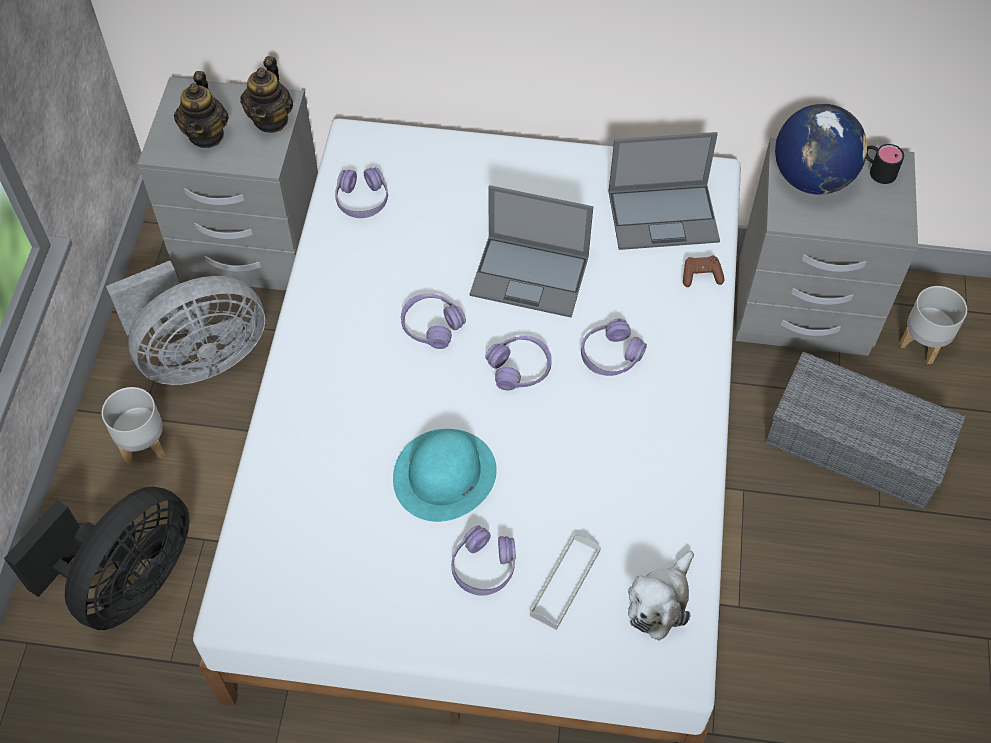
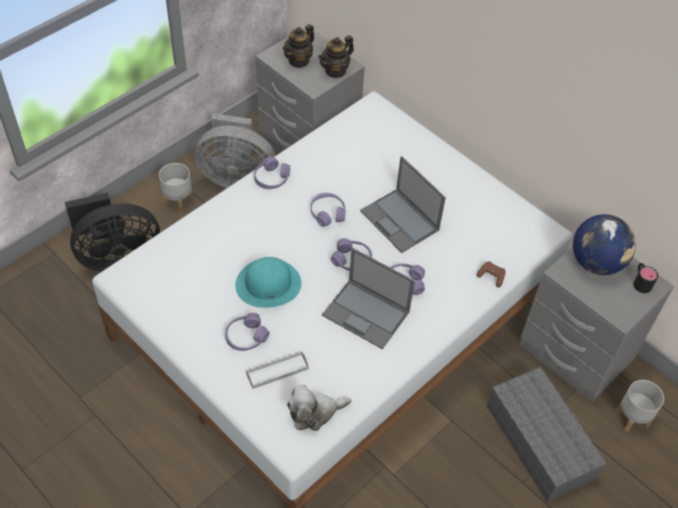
camera: 35 degrees right, 5 degrees down
(362, 200) = (350, 136): purple headphones -> purple headphones (271, 178)
(664, 216) = (500, 235): laptop -> laptop (367, 314)

